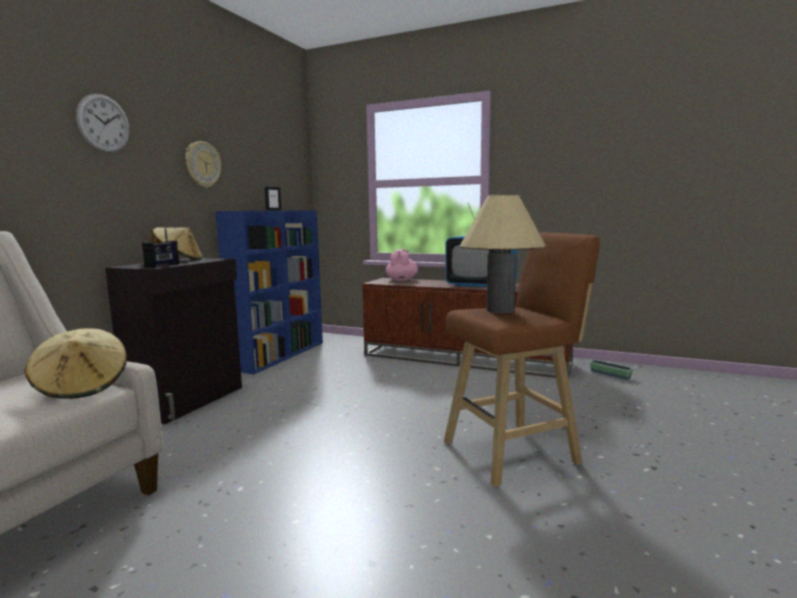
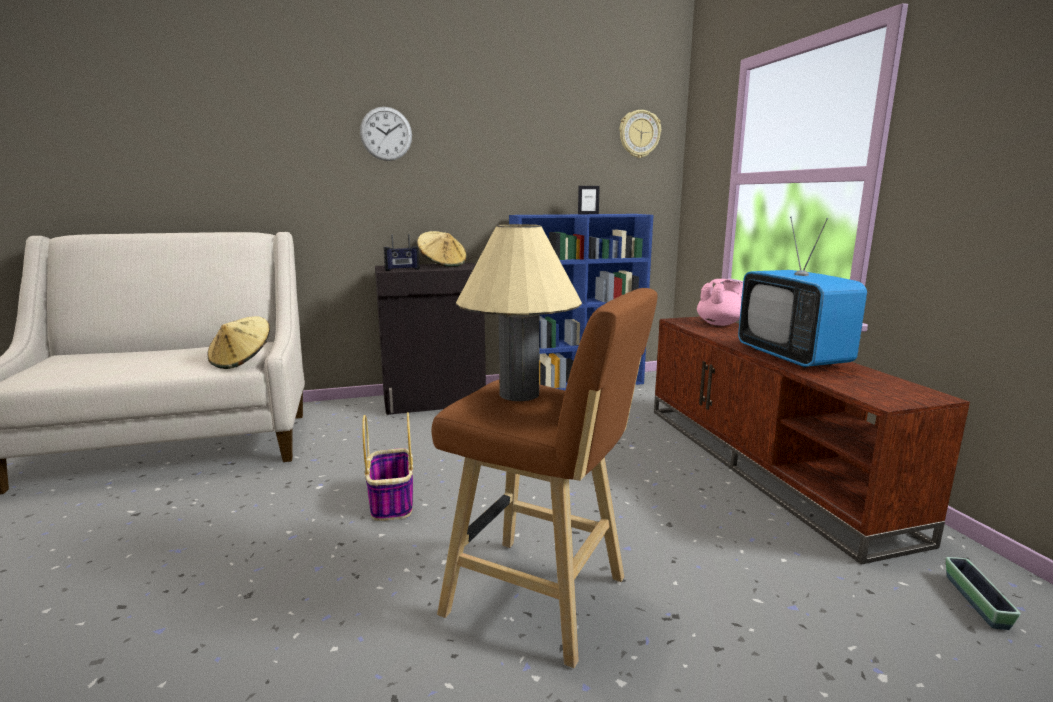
camera: 50 degrees right, 5 degrees up
(202, 164) = (498, 164): wall clock -> wall clock (639, 134)
(325, 464) = (391, 501): none -> basket

